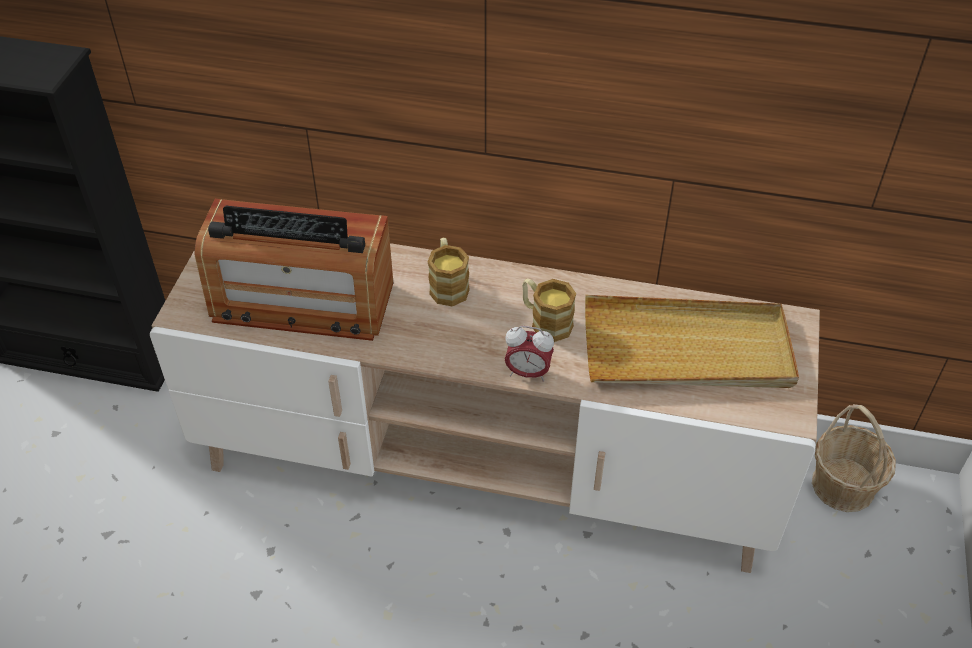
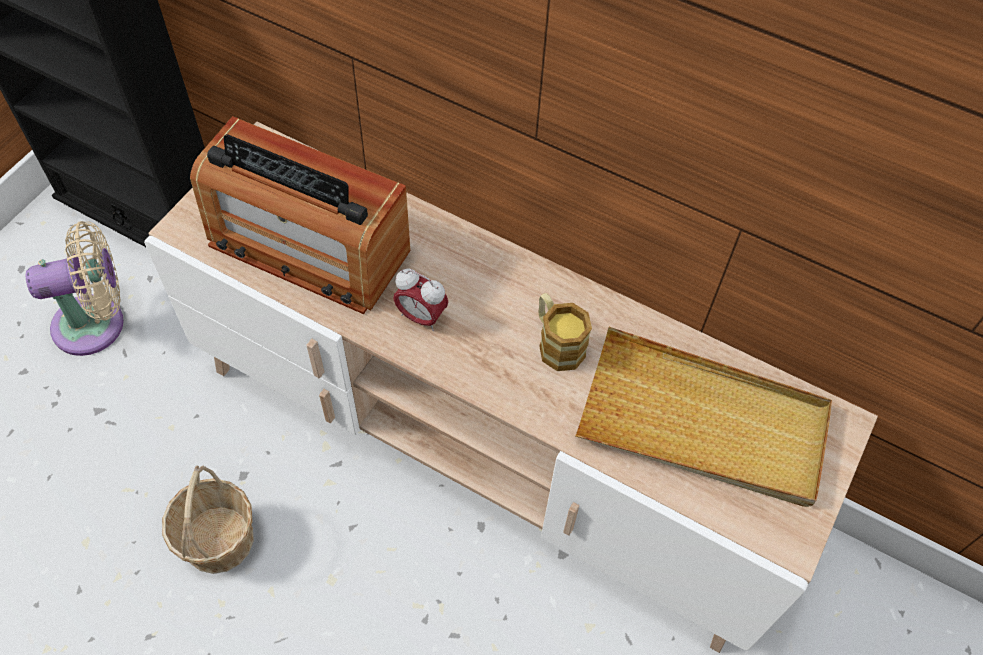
camera: 15 degrees right, 10 degrees up
(77, 459) = (97, 323): none -> beige fan
(448, 285) = (468, 269): mug -> none
(528, 373) = (514, 401): alarm clock -> alarm clock (421, 317)
(843, 485) = (859, 583): basket -> basket (219, 539)

